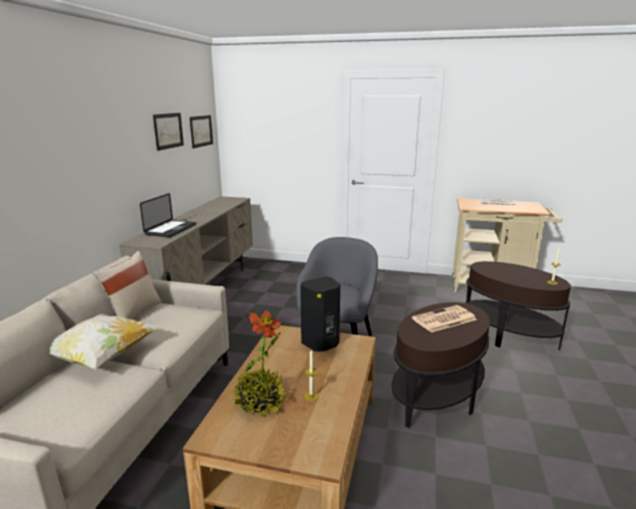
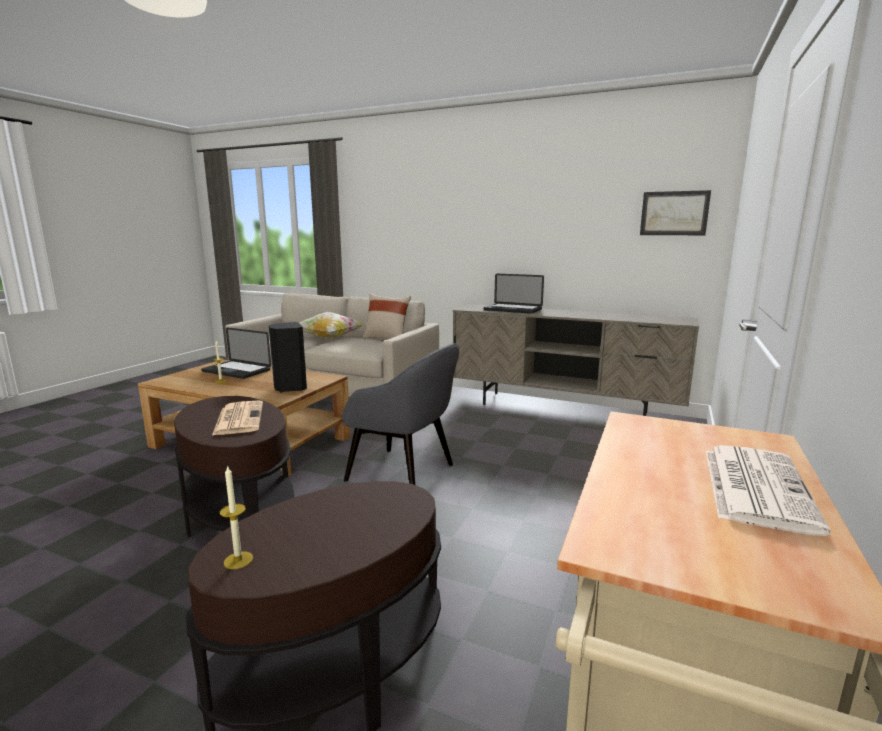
camera: 100 degrees right, 5 degrees down
(168, 131) = (587, 208): picture -> none
(259, 402) = (236, 371): potted plant -> laptop

